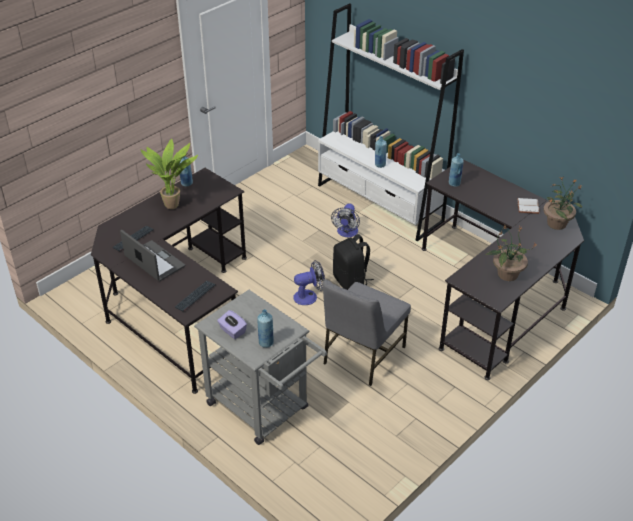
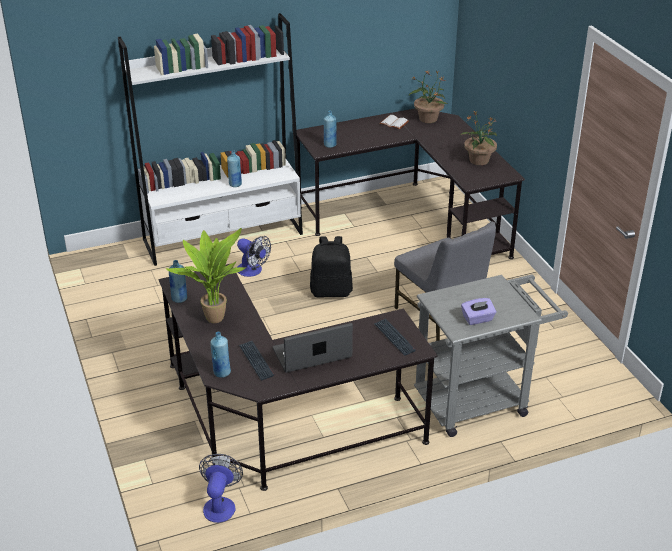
camera: 65 degrees left, 5 degrees down
(266, 343) = (507, 303): blue bottle -> blue bottle (221, 372)
(309, 296) = (333, 323): fan -> fan (220, 504)

